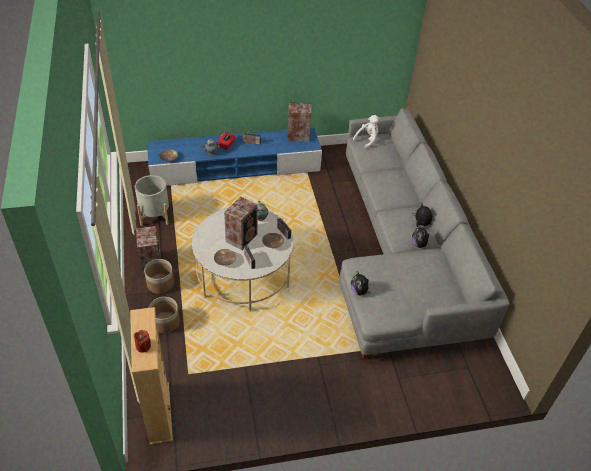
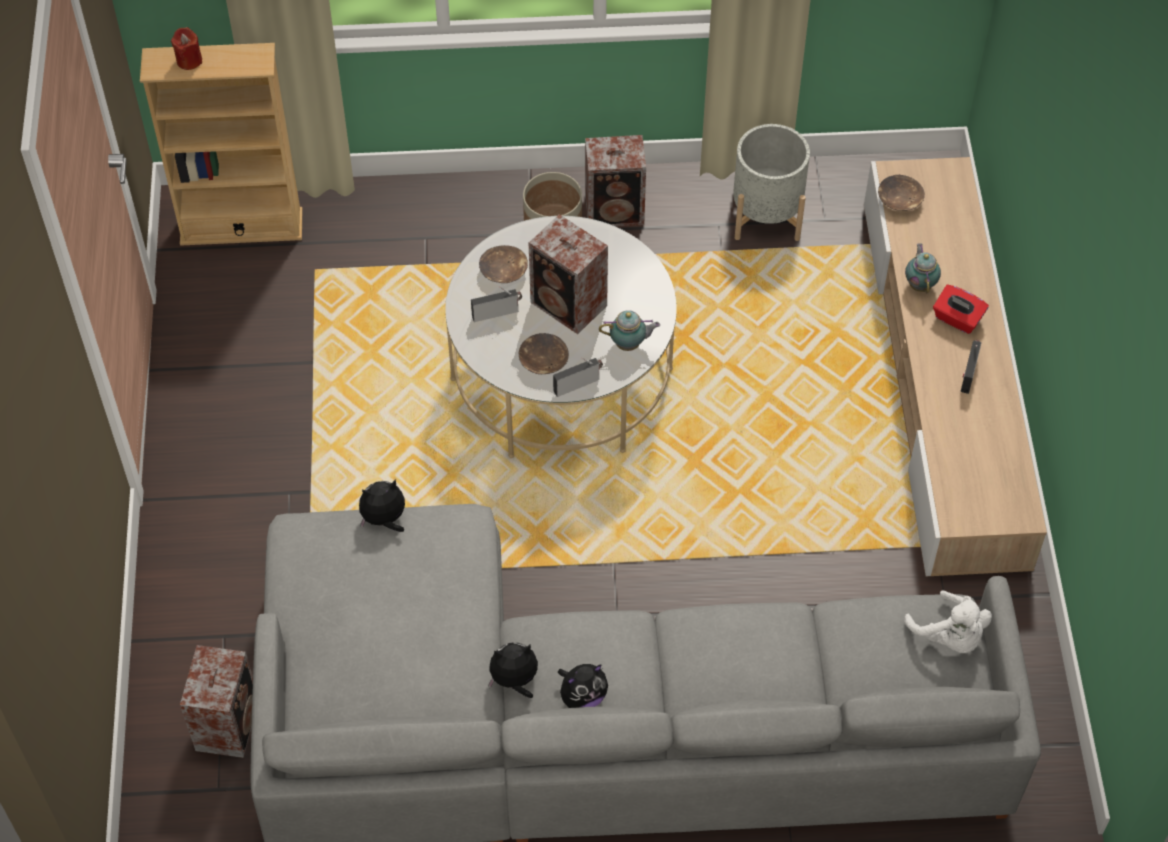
camera: 100 degrees right, 10 degrees up
(165, 322) = (448, 234): planter -> none
(235, 168) = (943, 381): blue tv stand -> beige tv stand
(297, 136) = (1003, 485): speaker -> speaker (229, 722)

